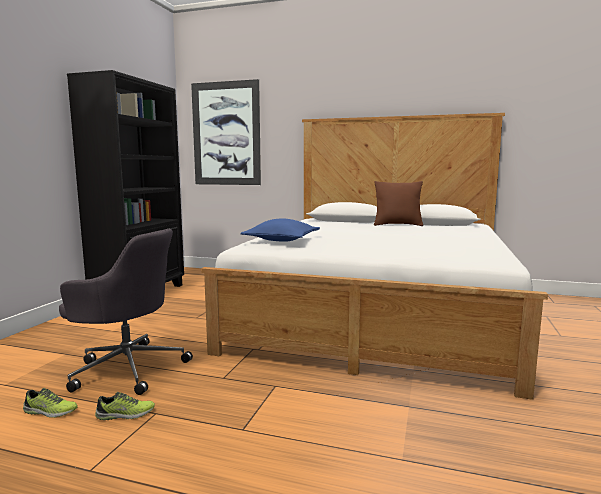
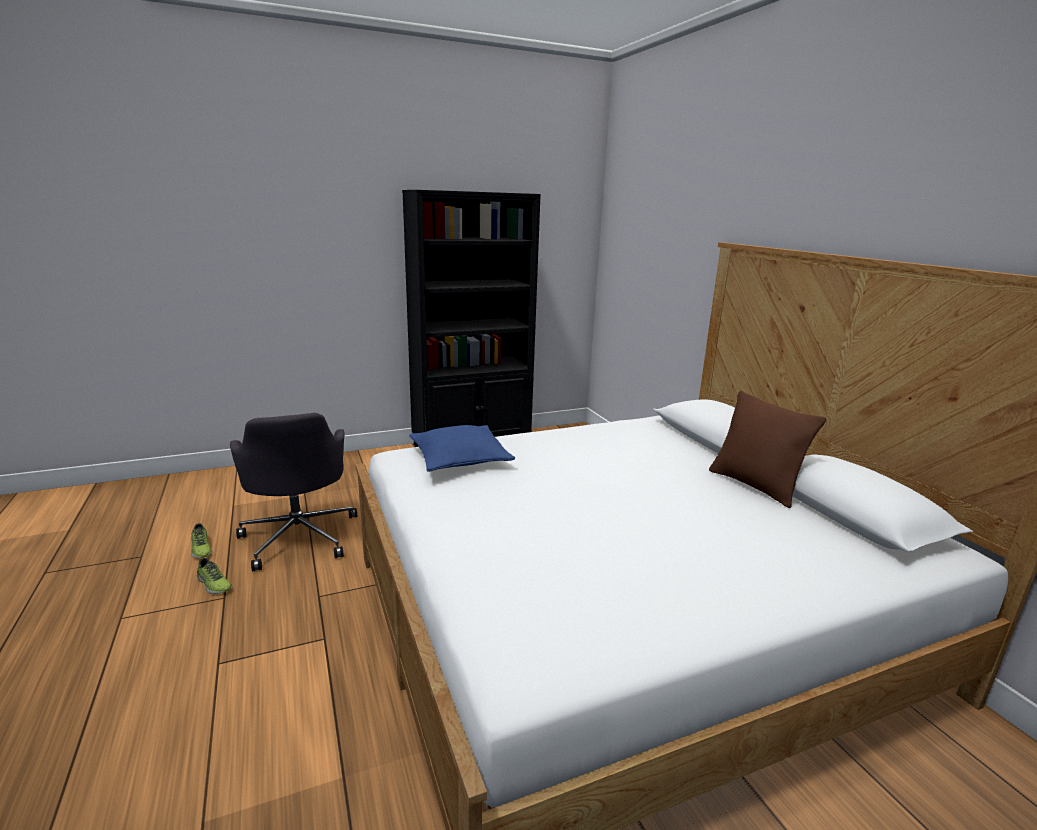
camera: 50 degrees right, 10 degrees up
(226, 134) = (639, 251): picture -> none

